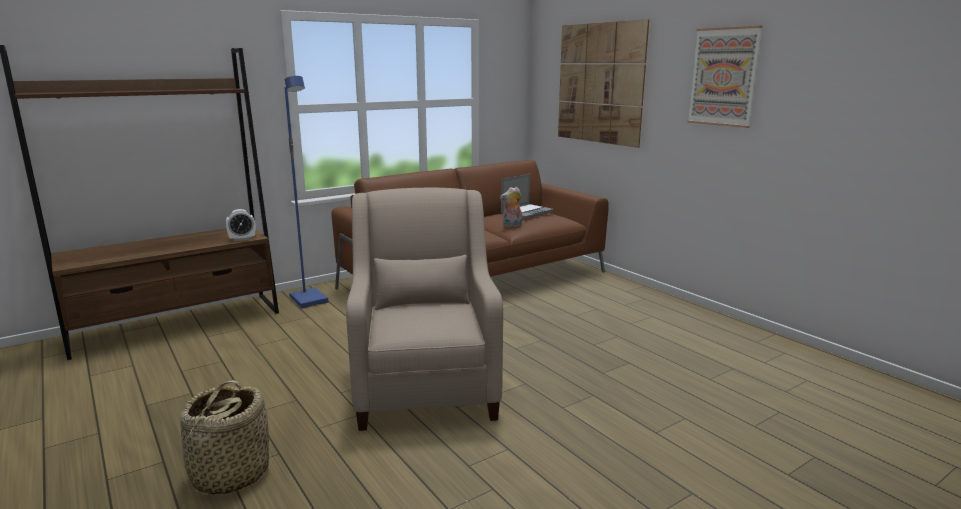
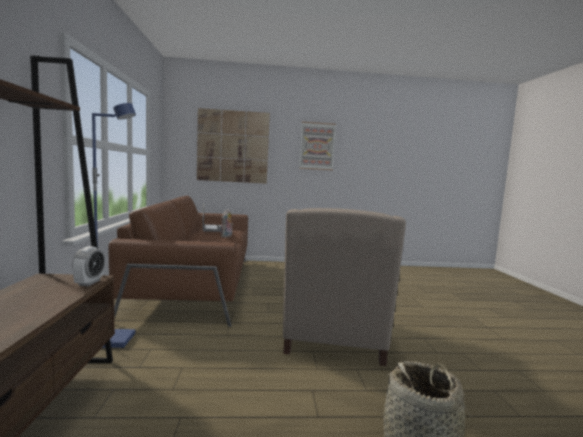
camera: 60 degrees left, 10 degrees down
(425, 385) = (334, 338): beige armchair -> beige armchair turned 105 degrees counterclockwise

